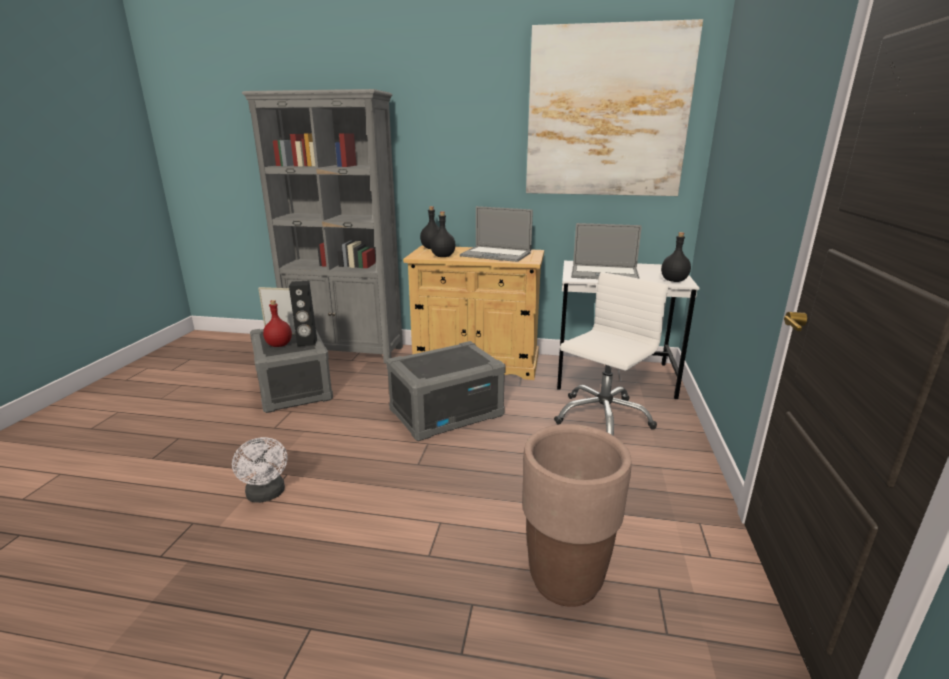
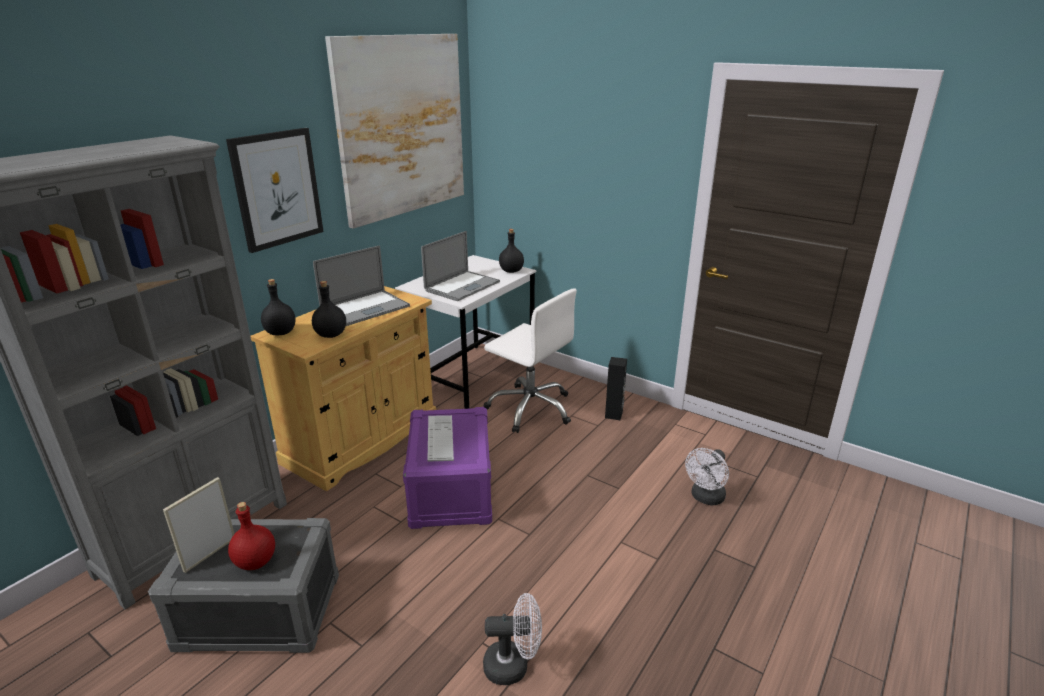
camera: 65 degrees left, 5 degrees up
(307, 342) = (281, 532): black speaker -> black speaker (614, 414)
(441, 359) = (440, 438): none -> keyboard
(446, 413) = (450, 490): grey storage box -> purple storage box
(466, 145) = (277, 189): none -> picture
(566, 580) = (705, 498): brown planter -> white fan
(602, 417) = (530, 408): white office chair -> white office chair turned 150 degrees clockwise

